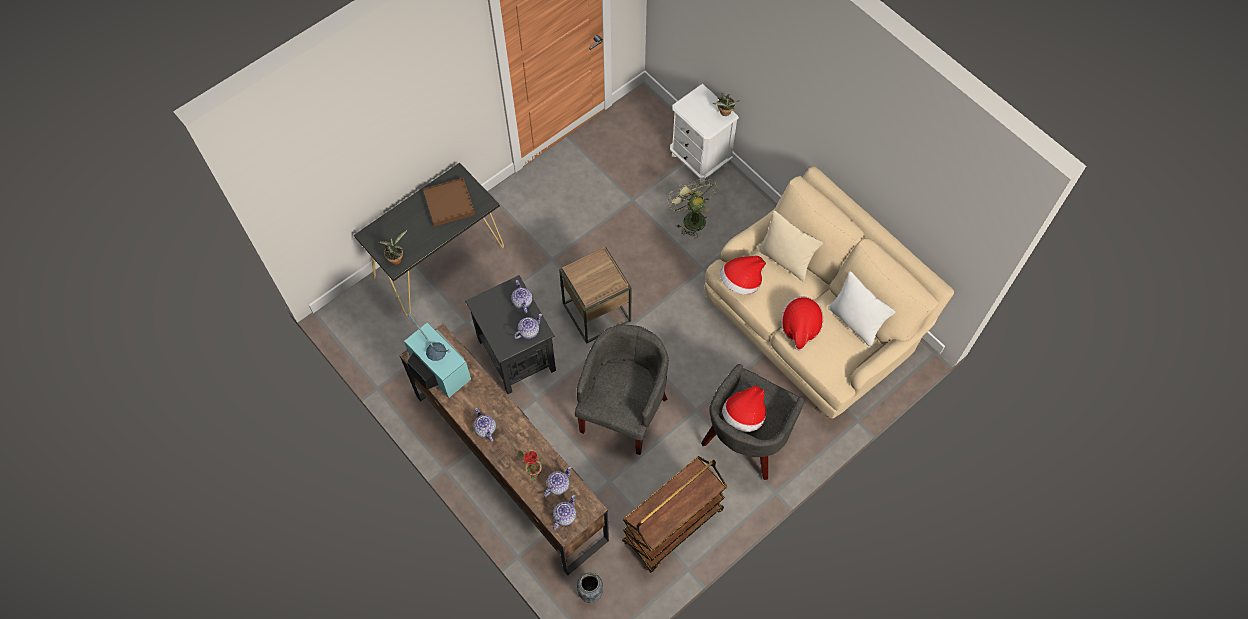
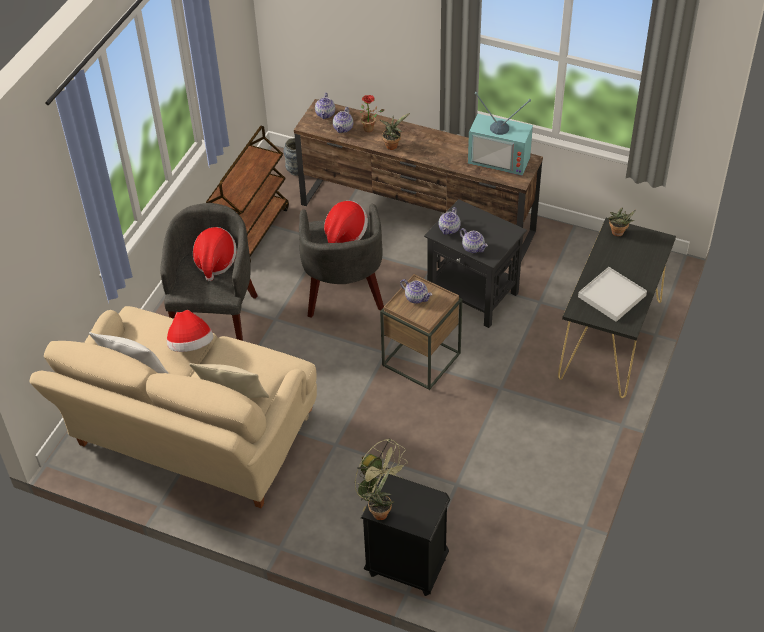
camera: 155 degrees right, 15 degrees down
(449, 203) = (612, 296): brown tray -> white tray
(485, 429) = (429, 138): teapot -> teapot (416, 298)
(524, 437) = (392, 145): none -> potted plant
(699, 159) = (407, 566): white nightstand -> black nightstand
(741, 282) = (270, 359): hat -> hat (345, 235)

